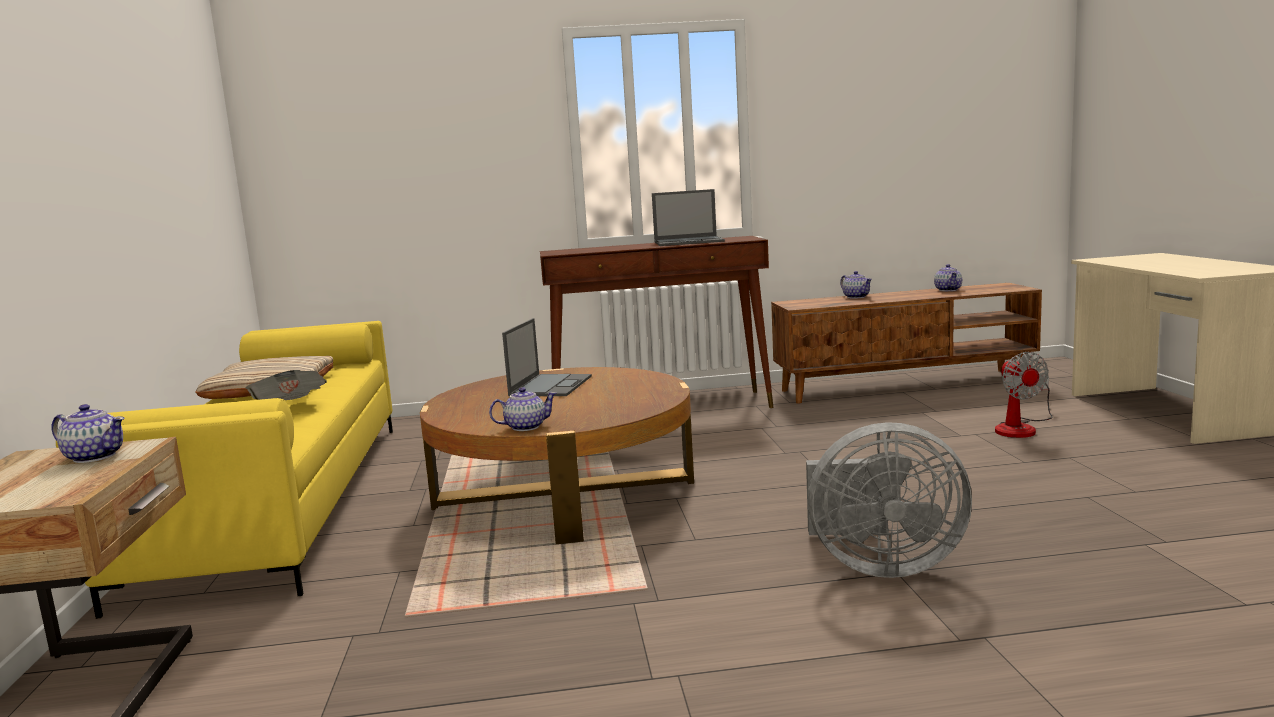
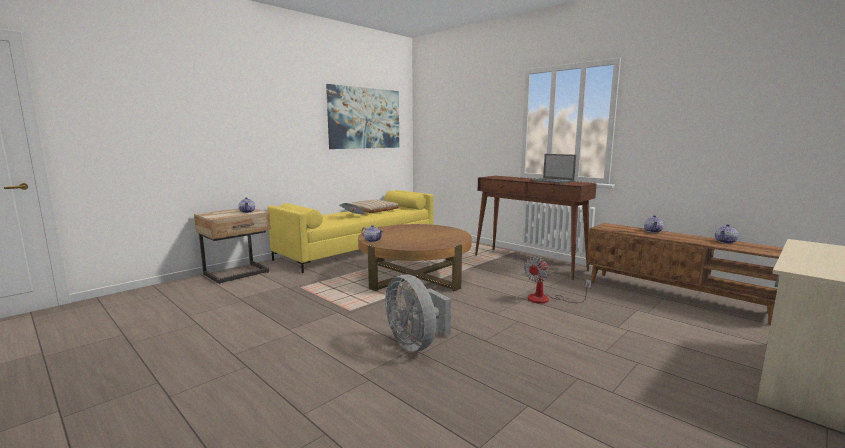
camera: 50 degrees right, 0 degrees up
(169, 135) = (365, 118): none -> picture
(551, 385) = (427, 231): laptop -> none
(1020, 428) = (665, 340): fan -> fan (546, 299)

